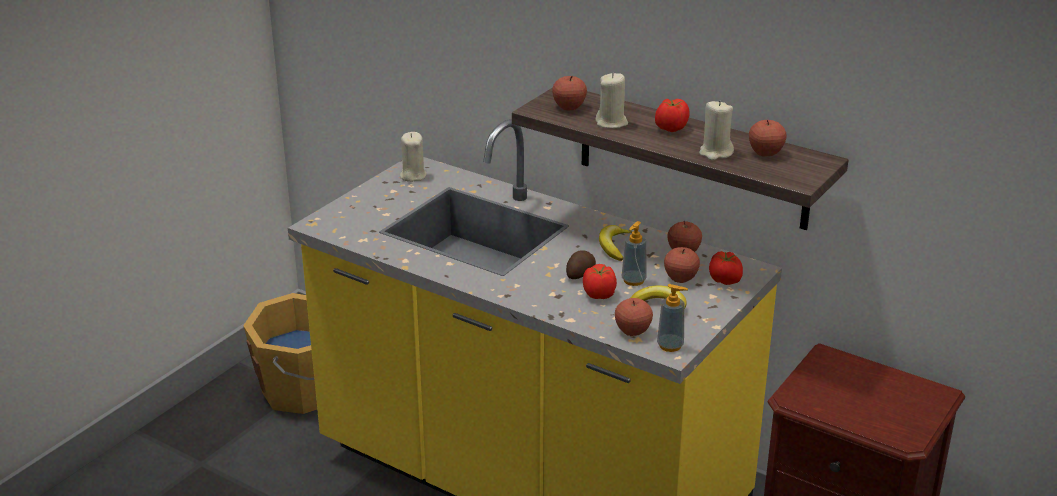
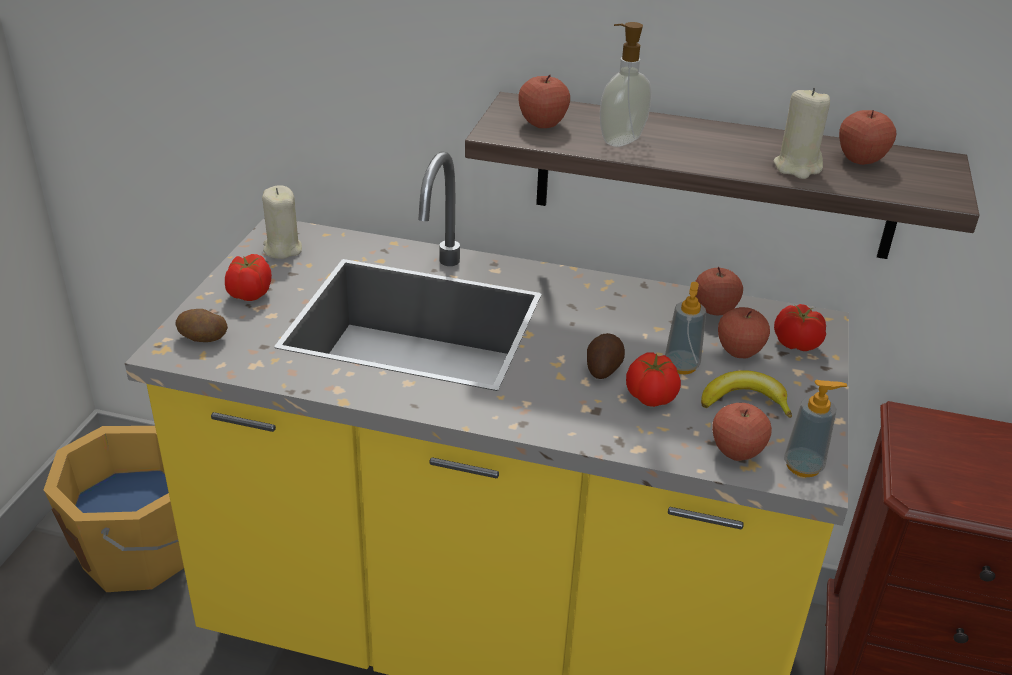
camera: 20 degrees left, 5 degrees up
(338, 221) = (202, 338): none -> potato
(611, 123) = (620, 140): beige candle -> soap dispenser
(613, 246) = (620, 316): banana -> none
(670, 128) = (706, 138): tomato -> tomato (249, 294)

